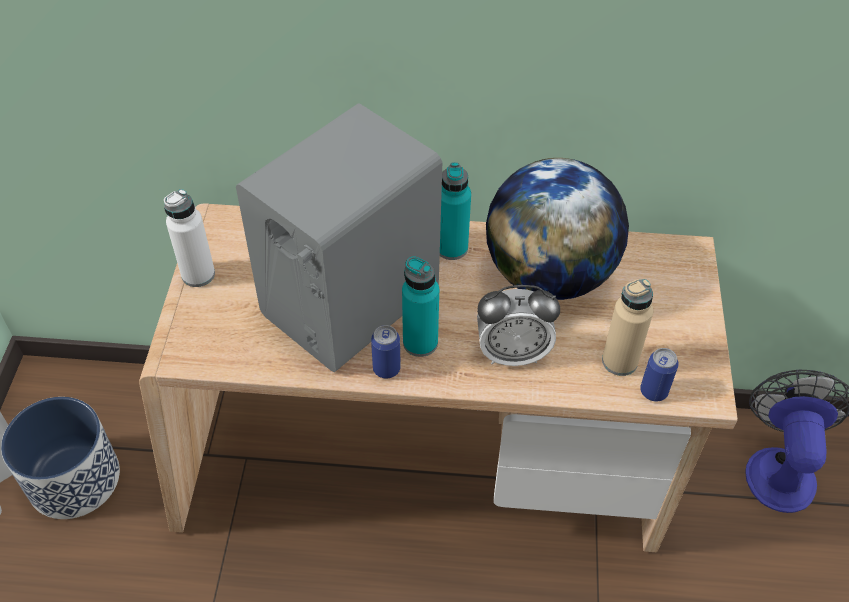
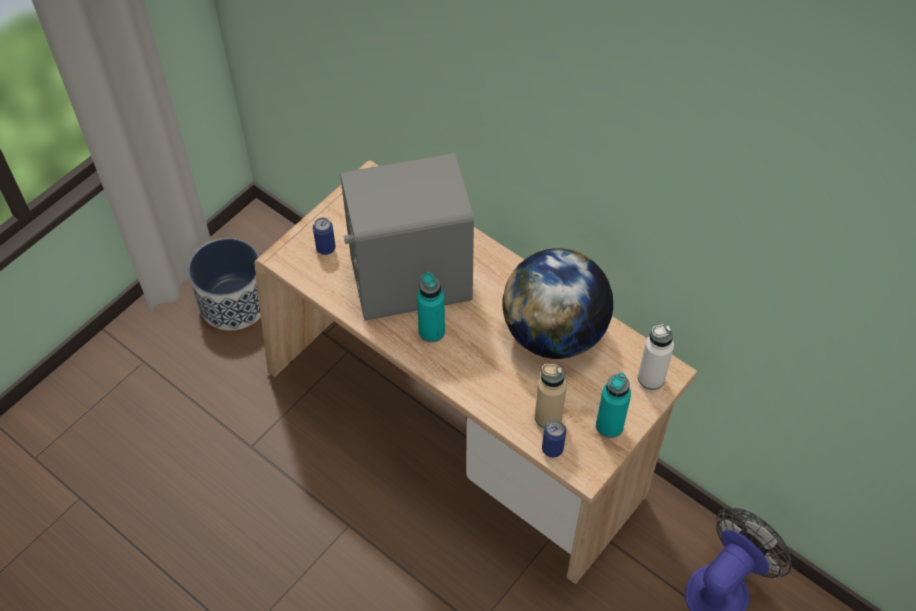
camera: 35 degrees right, 5 degrees up
(198, 274) = (333, 210): white bottle -> white bottle (651, 378)
(386, 369) = (397, 336): can -> can (326, 248)
(451, 248) = (505, 278): turquoise bottle -> turquoise bottle (609, 426)
(512, 353) = (484, 371): alarm clock -> none

